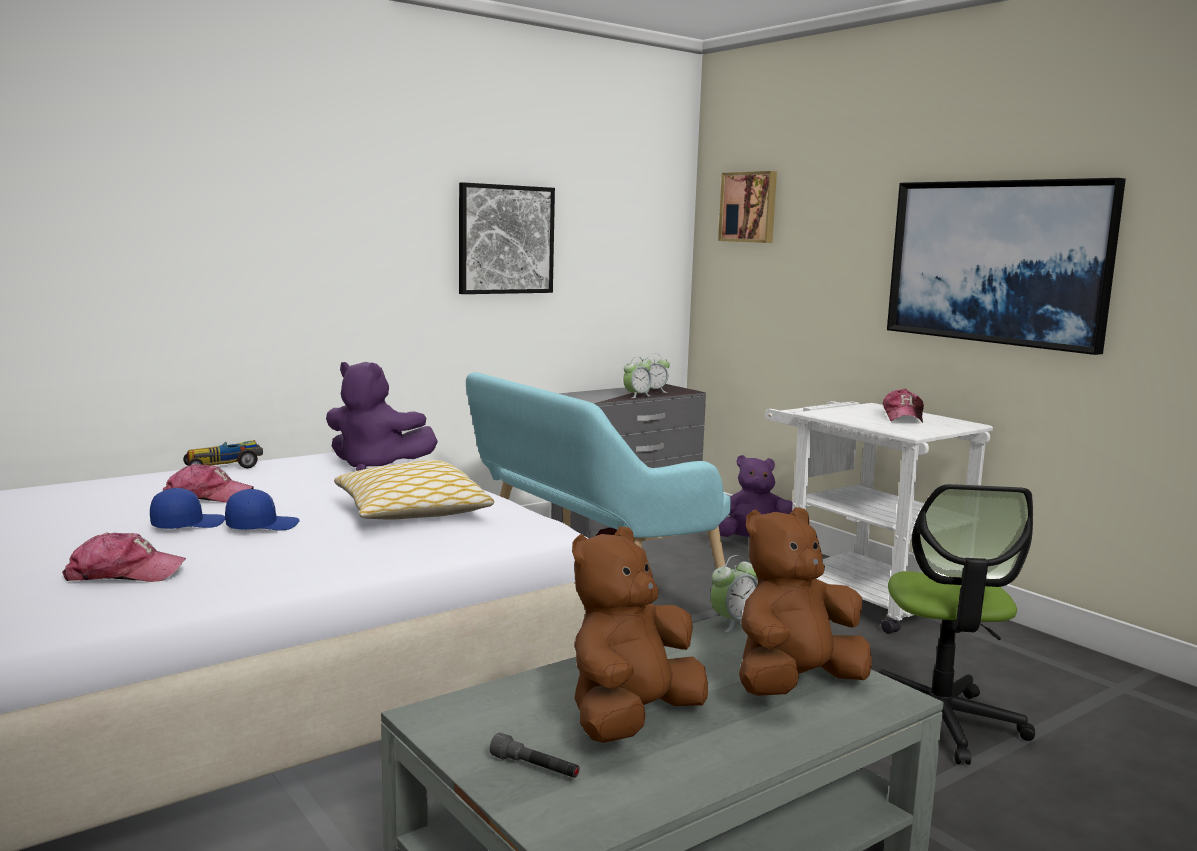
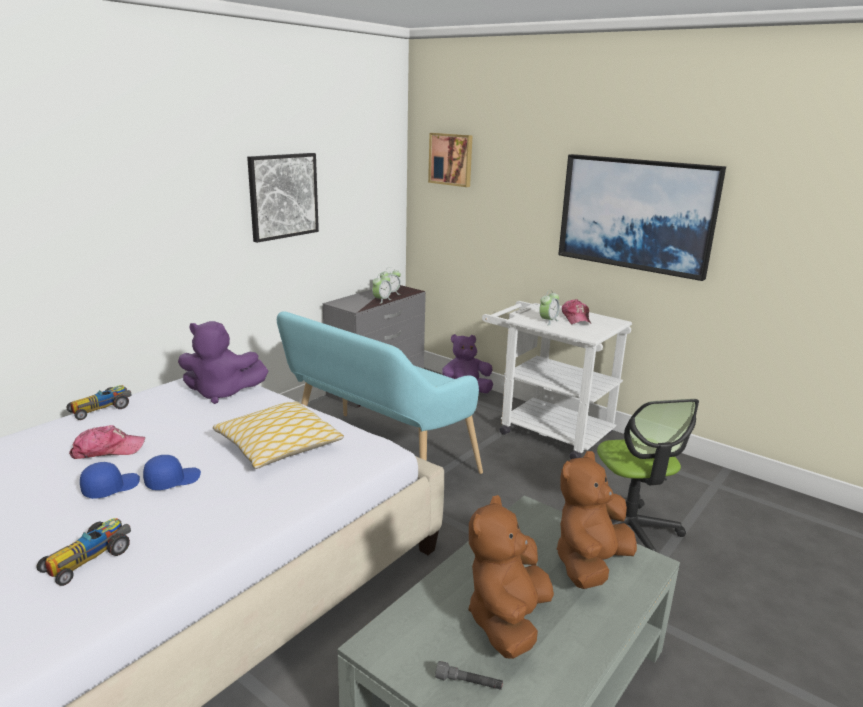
camera: 15 degrees left, 10 degrees up
(124, 574) = (90, 558): cap -> toy car
(734, 623) = (527, 509): alarm clock -> alarm clock (548, 321)

